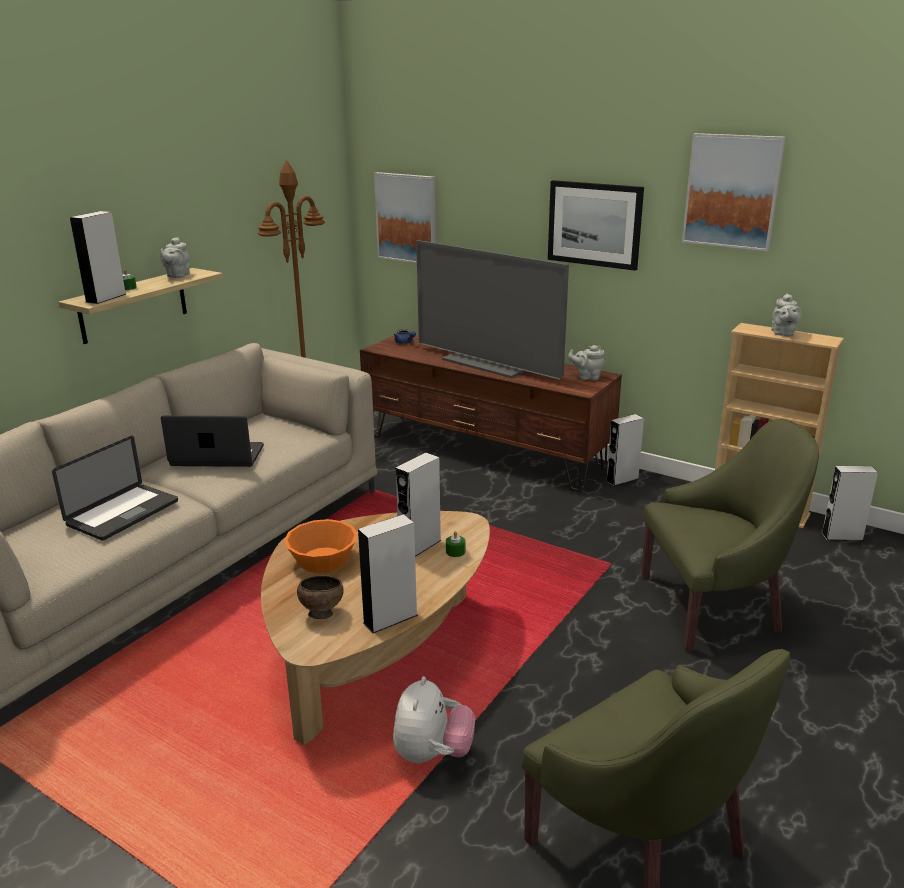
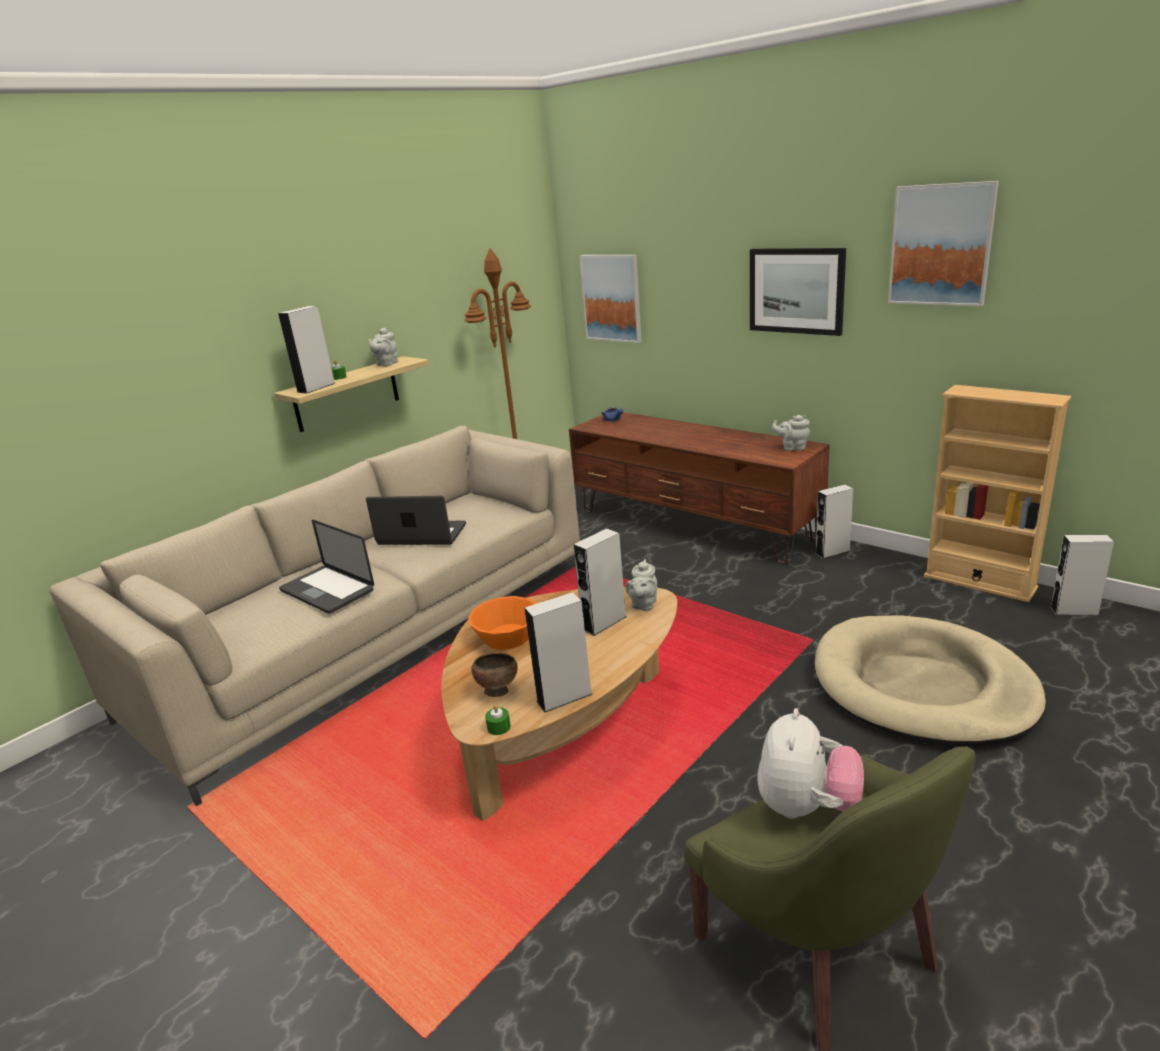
camera: 10 degrees right, 0 degrees up
(123, 513) = (327, 590): laptop -> laptop turned 90 degrees clockwise
(432, 754) = (608, 836): plush toy -> plush toy (806, 806)
(455, 551) = (639, 628): green candle -> green candle (498, 727)
(489, 363) = (694, 437): television -> none
(713, 606) = (922, 686): green armchair -> beige dog bed
(782, 333) = (1000, 394): grey teapot -> grey teapot (643, 605)

